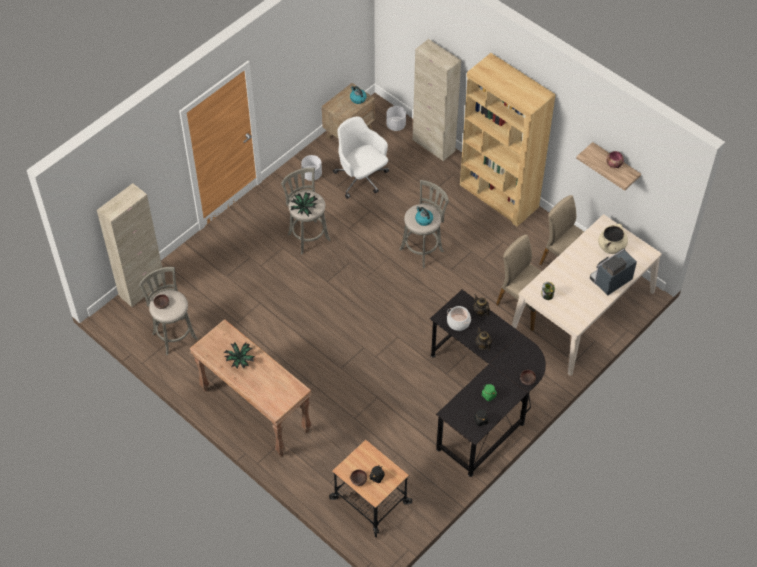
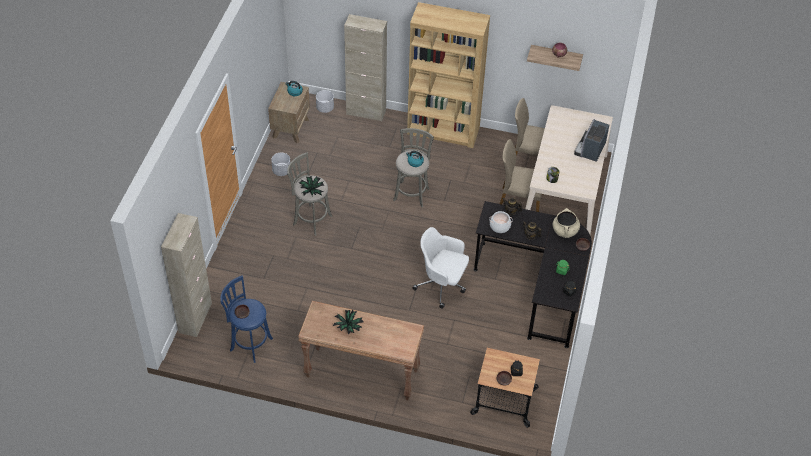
camera: 30 degrees left, 5 degrees down
(173, 334) = (249, 343): grey stool -> blue stool
(361, 179) = (325, 159): white office chair -> white office chair (442, 285)
(611, 246) = (573, 126): beige cooking pot -> beige cooking pot (565, 231)

